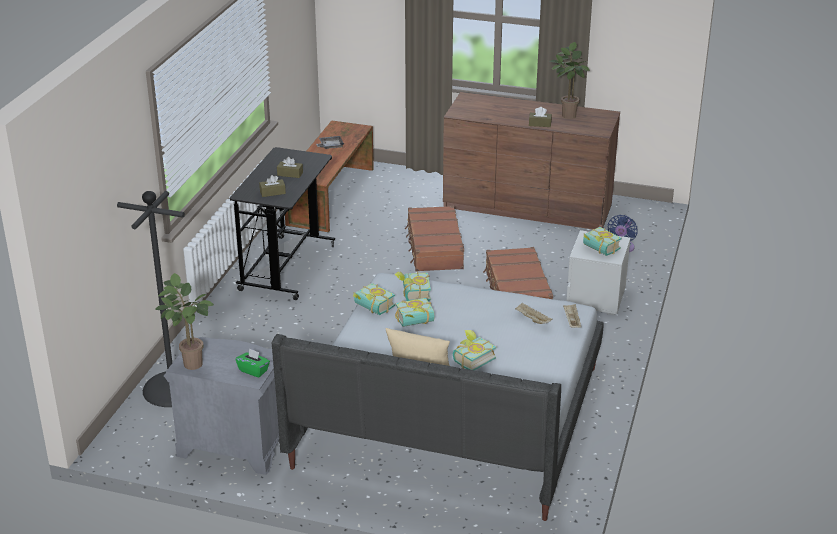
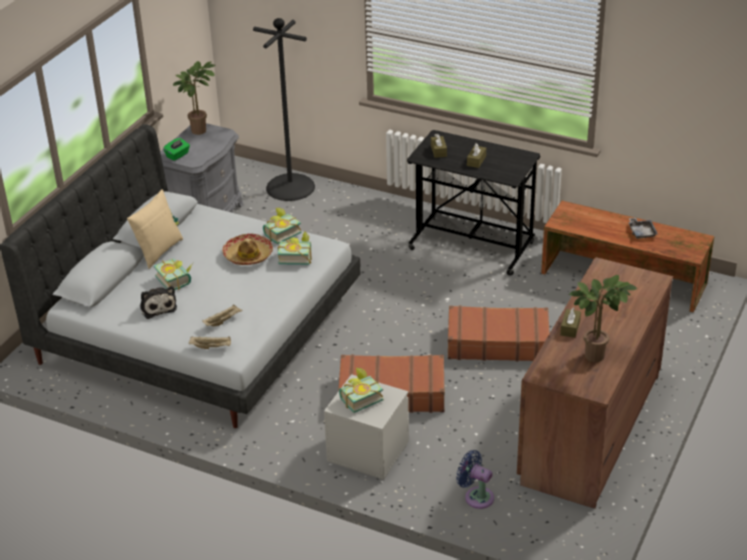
camera: 100 degrees right, 5 degrees up
(416, 322) = (248, 255): book -> hat
(519, 364) = (157, 307): none -> plush toy

